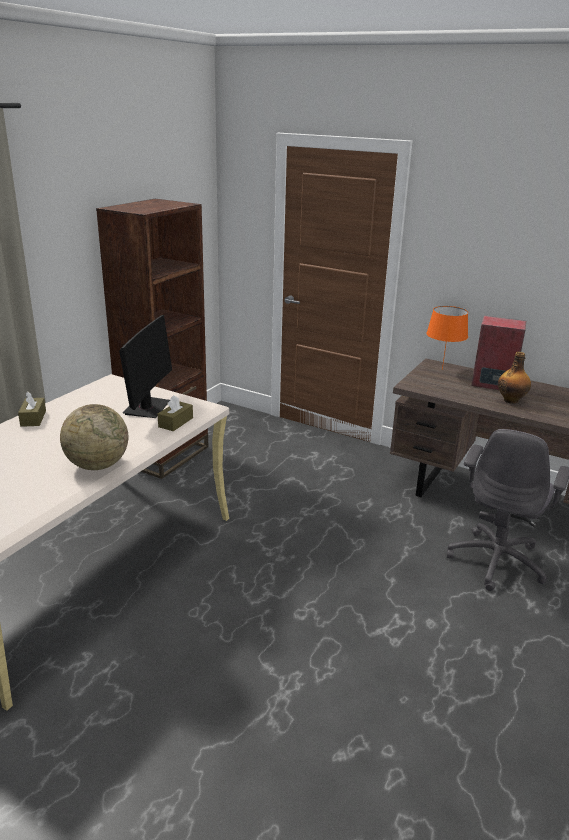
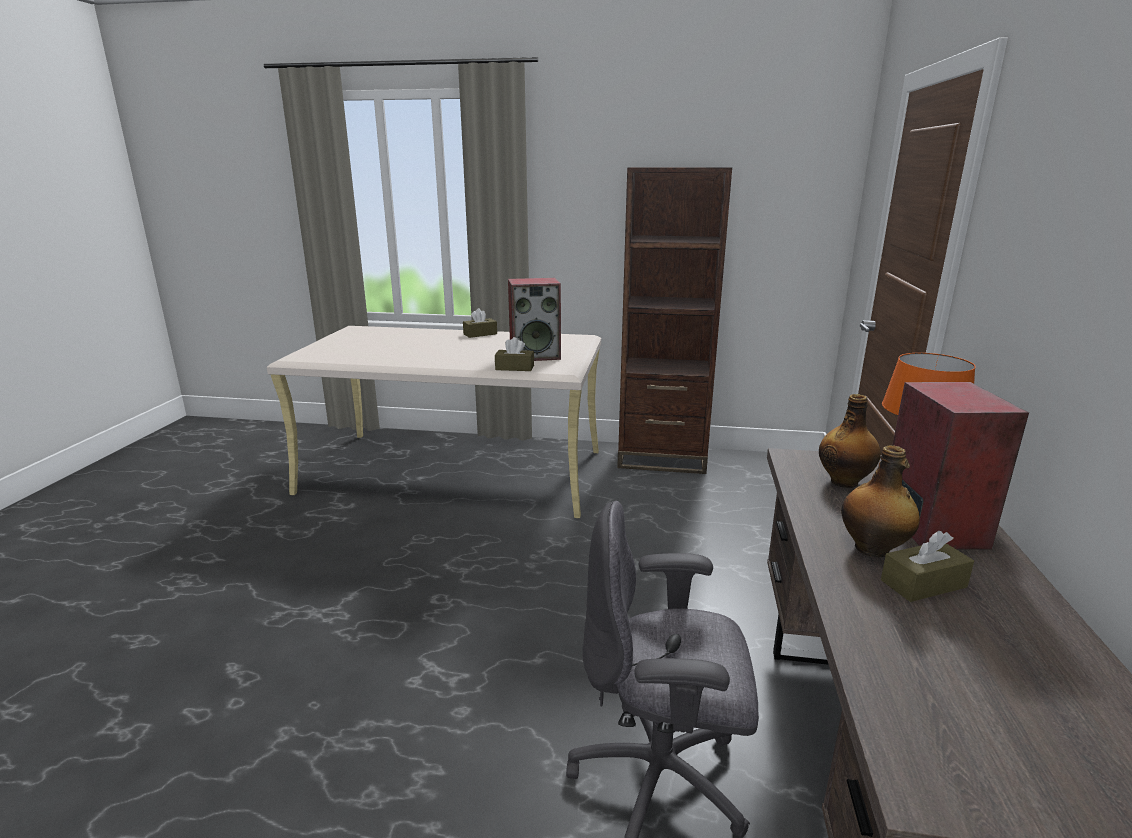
camera: 70 degrees right, 5 degrees down
(97, 465) = (413, 361): globe -> none
(147, 408) = (535, 355): monitor -> speaker
(444, 384) = (844, 481): none -> bottle
(539, 401) = (923, 584): none -> brown tissue box

